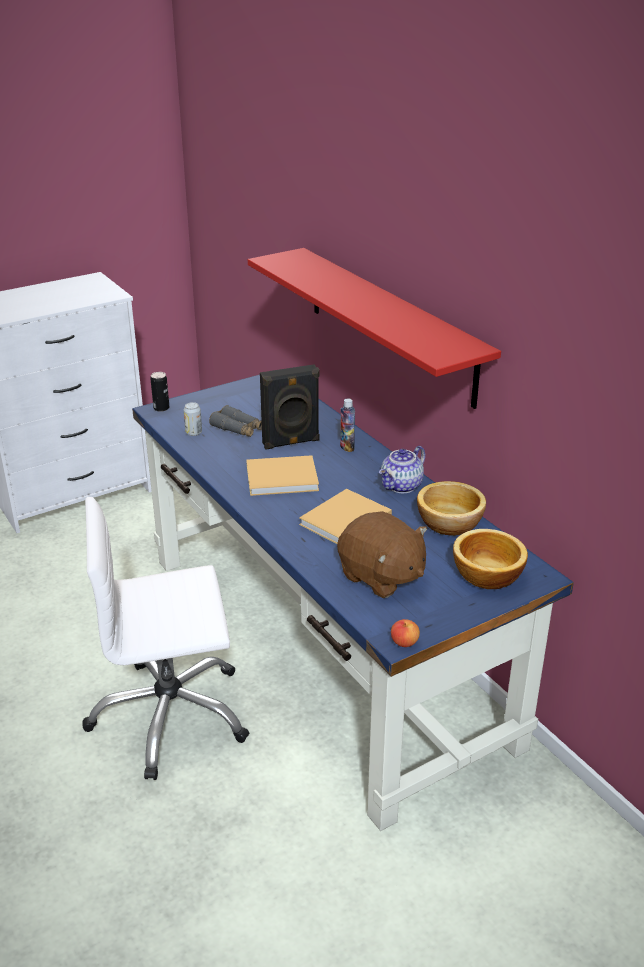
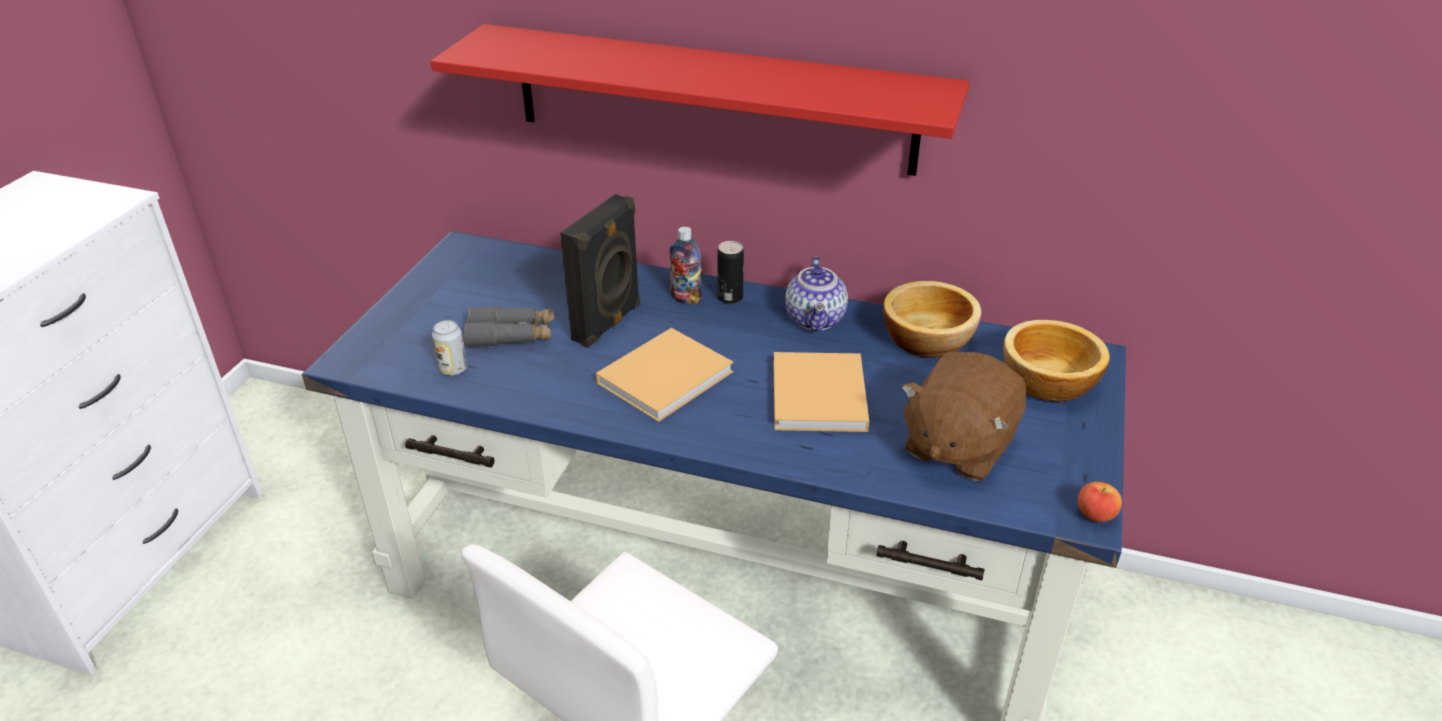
camera: 40 degrees left, 5 degrees up
(161, 408) = (351, 354): can -> can (730, 298)
(381, 577) = (957, 446): brown plush toy -> brown plush toy turned 120 degrees clockwise

